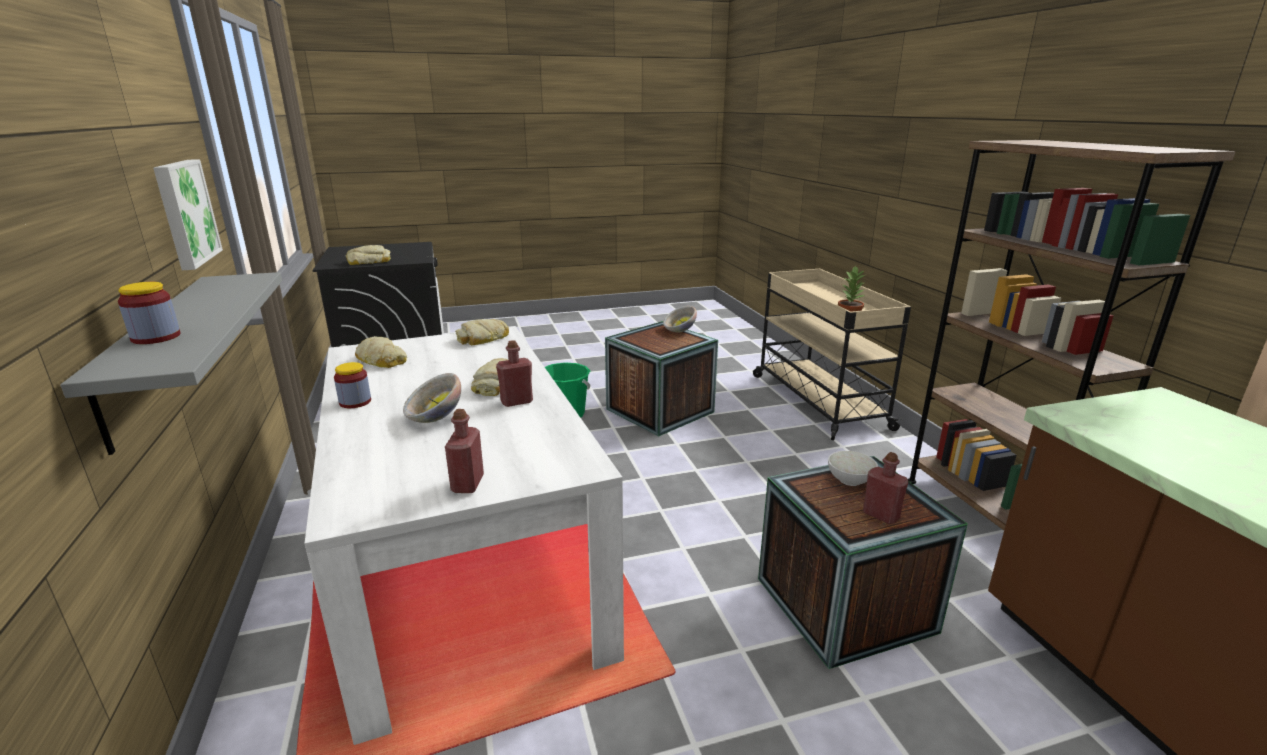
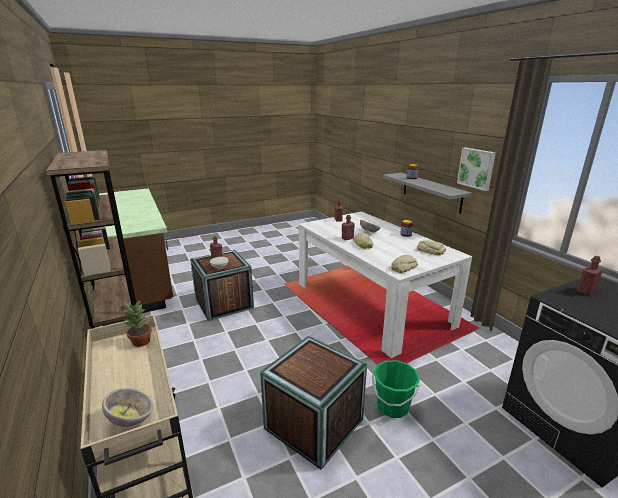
camera: 170 degrees right, 0 degrees up
(369, 261) = (586, 291): bread -> red bottle
(679, 331) = (299, 384): bowl -> bowl (131, 418)

